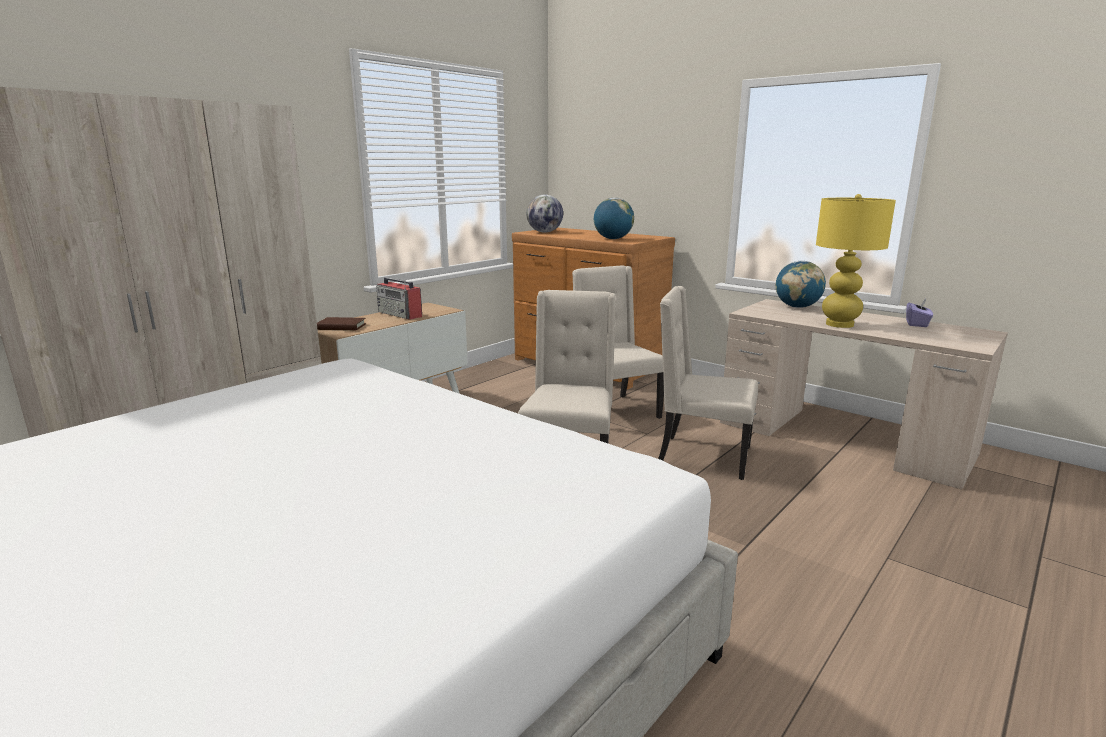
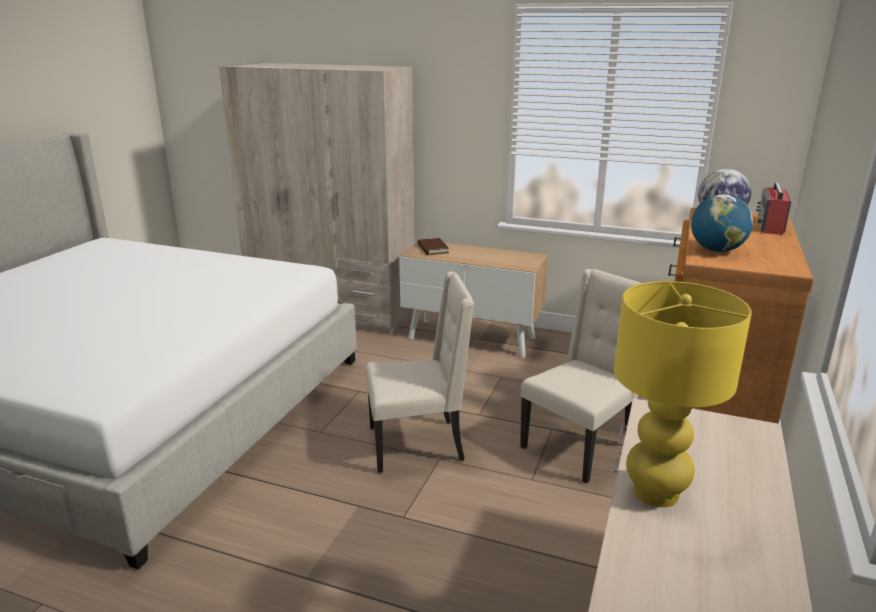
camera: 70 degrees right, 5 degrees up
(400, 314) = (490, 256): radio -> radio (770, 226)
(702, 456) = (497, 528): beige chair -> none
(797, 307) = (747, 453): globe -> none
(917, 324) = (760, 589): purple tissue box -> none

